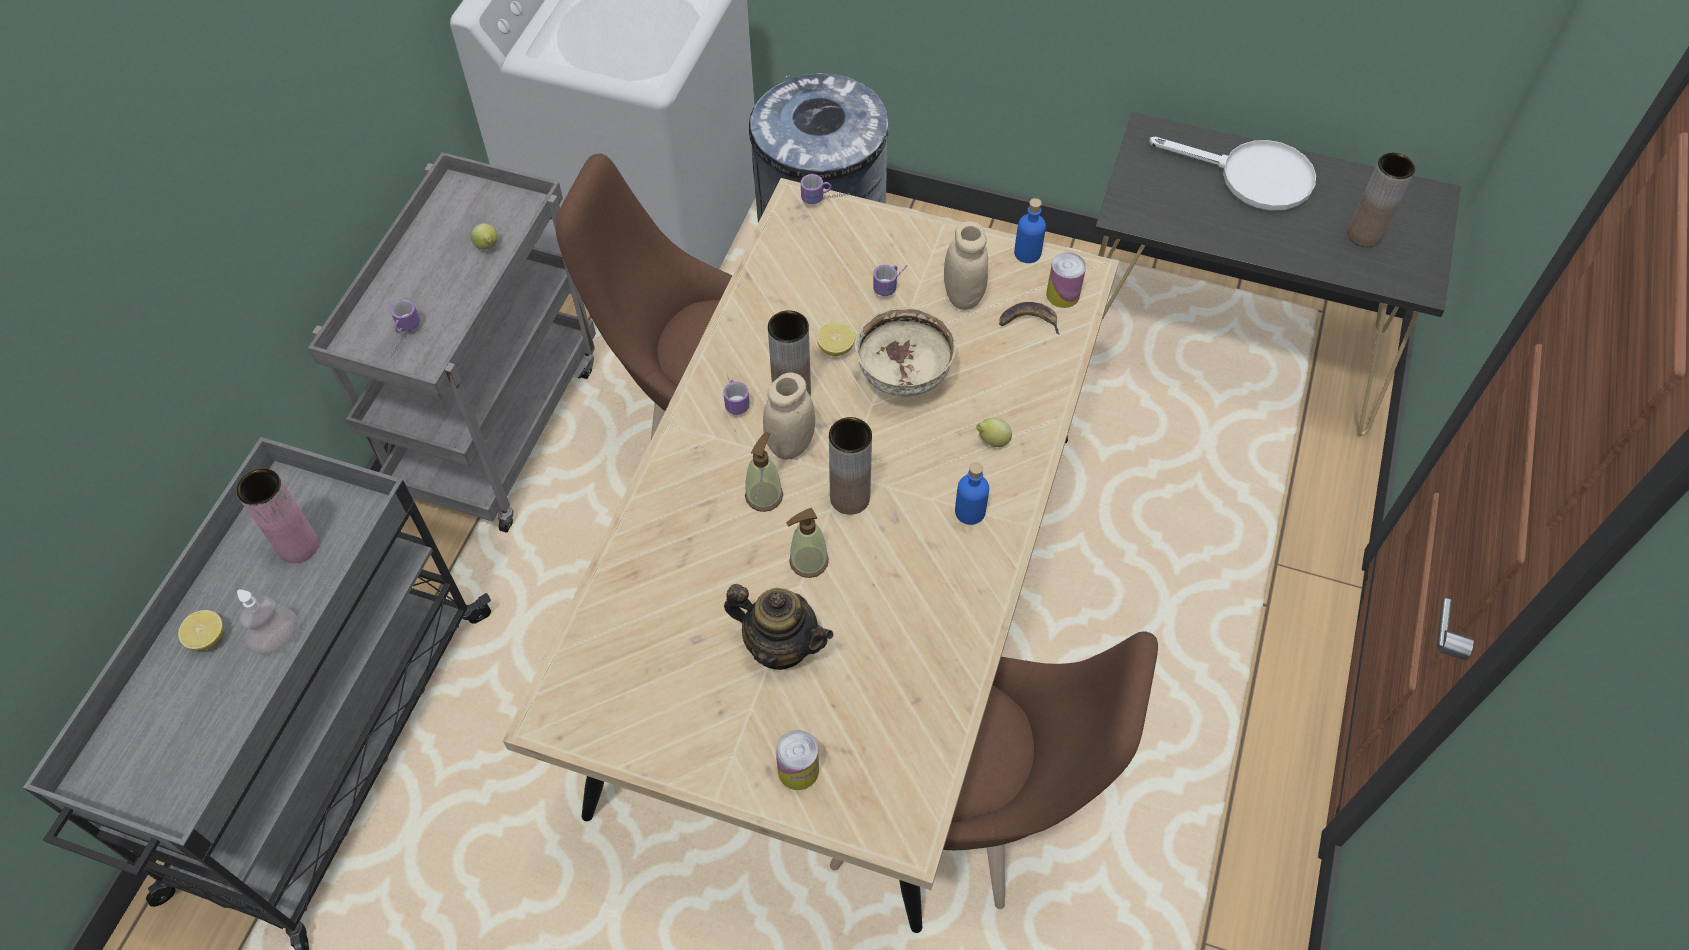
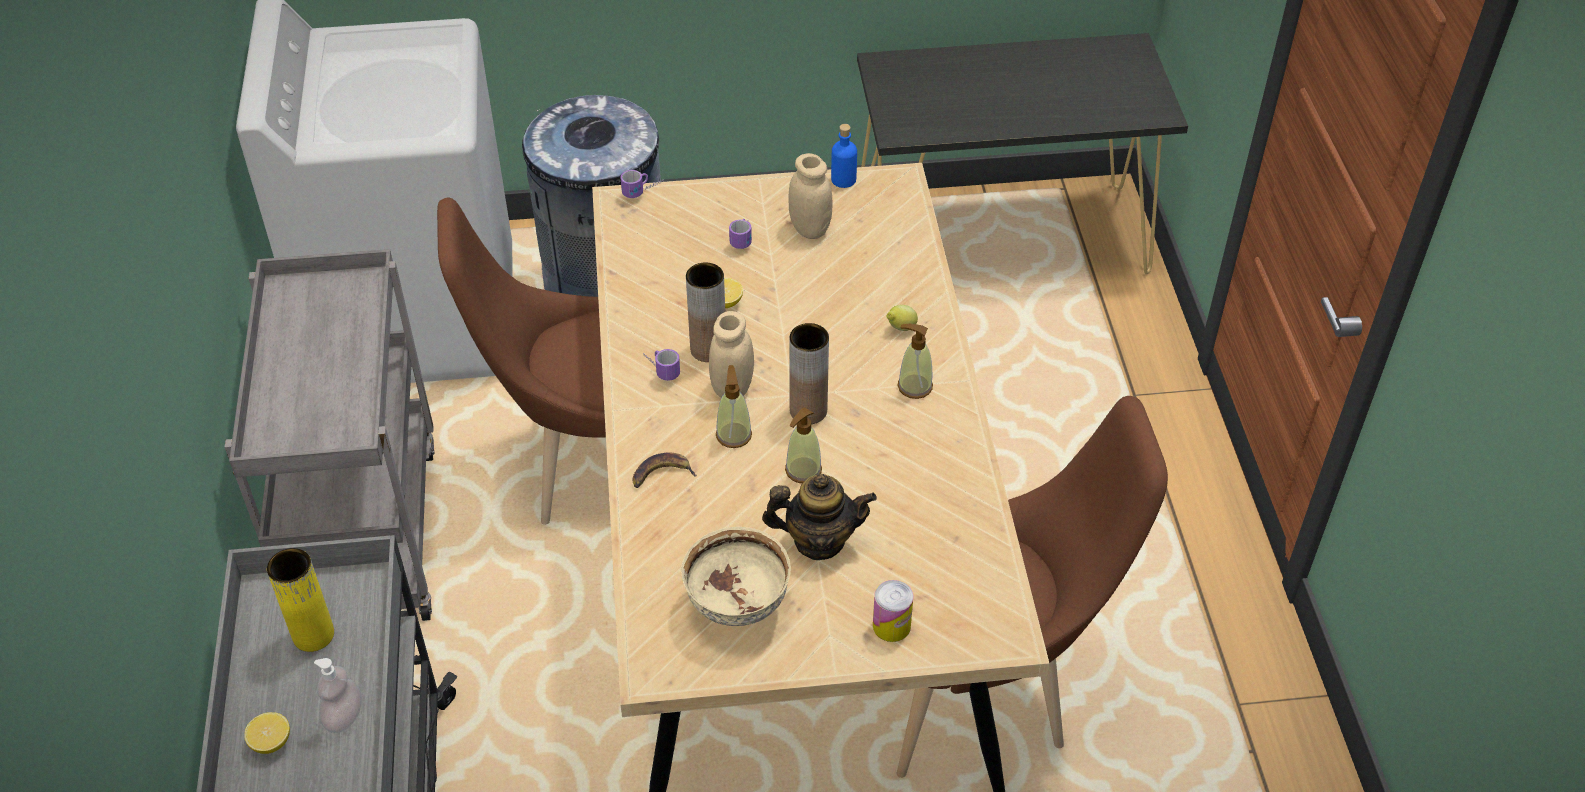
camera: 25 degrees left, 10 degrees down
(298, 546) = (313, 635): pink vase -> yellow vase
(403, 338) = (312, 426): mug -> none
(488, 247) = (348, 327): lemon -> none
(902, 379) = (797, 307): beige bowl -> beige bowl (736, 607)
(970, 512) = (914, 386): blue bottle -> soap dispenser
(1028, 321) = (875, 230): banana -> banana (661, 474)
(1062, 294) = (891, 201): can -> none
(1252, 177) = (984, 74): white frying pan -> none
(1364, 234) = (1096, 90): brown vase -> none

